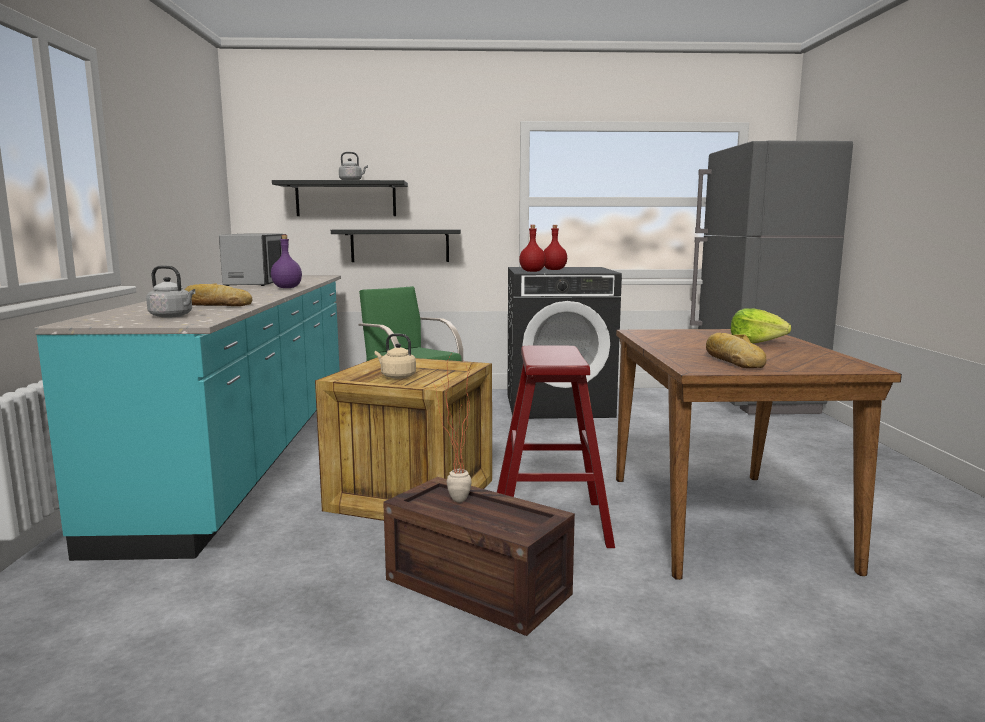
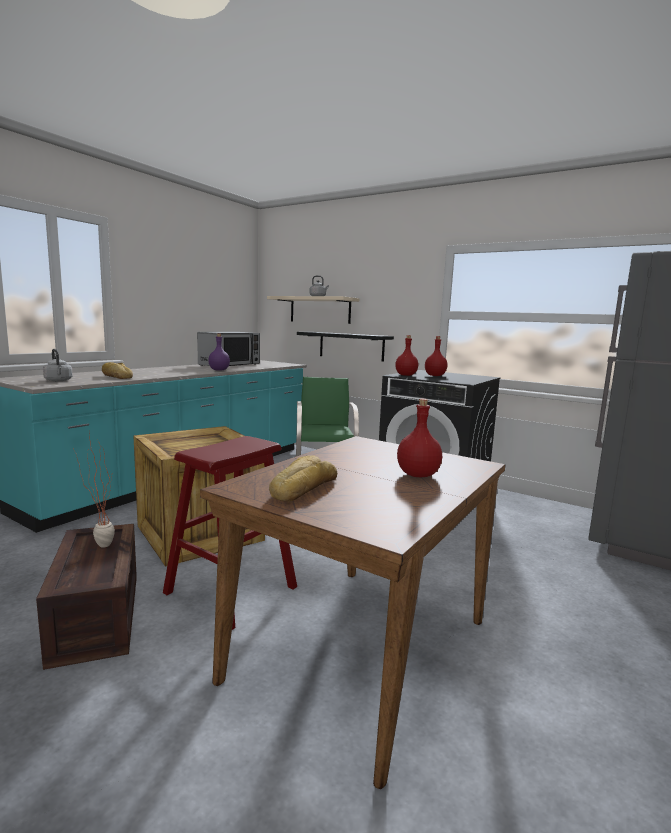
camera: 35 degrees right, 0 degrees up
(346, 199) = (320, 310): black shelf -> beige shelf
(396, 376) = (192, 443): beige kettle -> none
(756, 342) = (417, 474): lettuce -> red bottle

